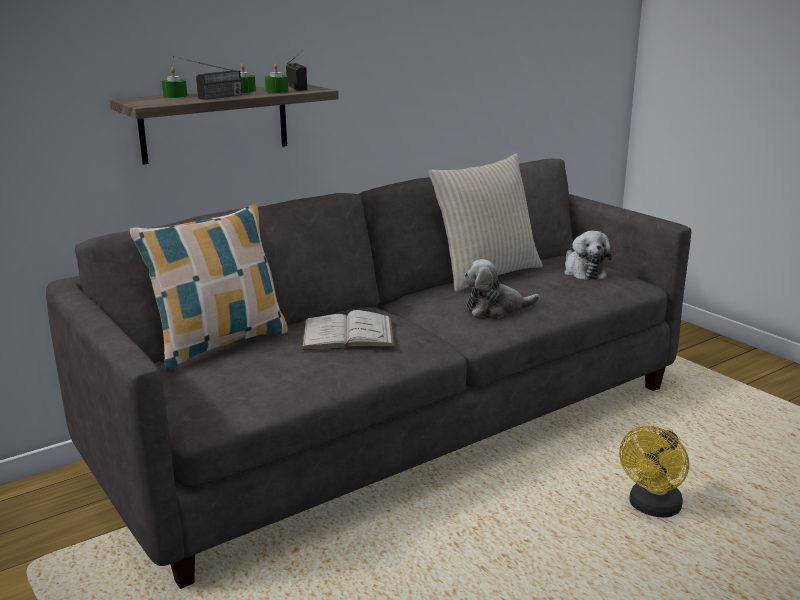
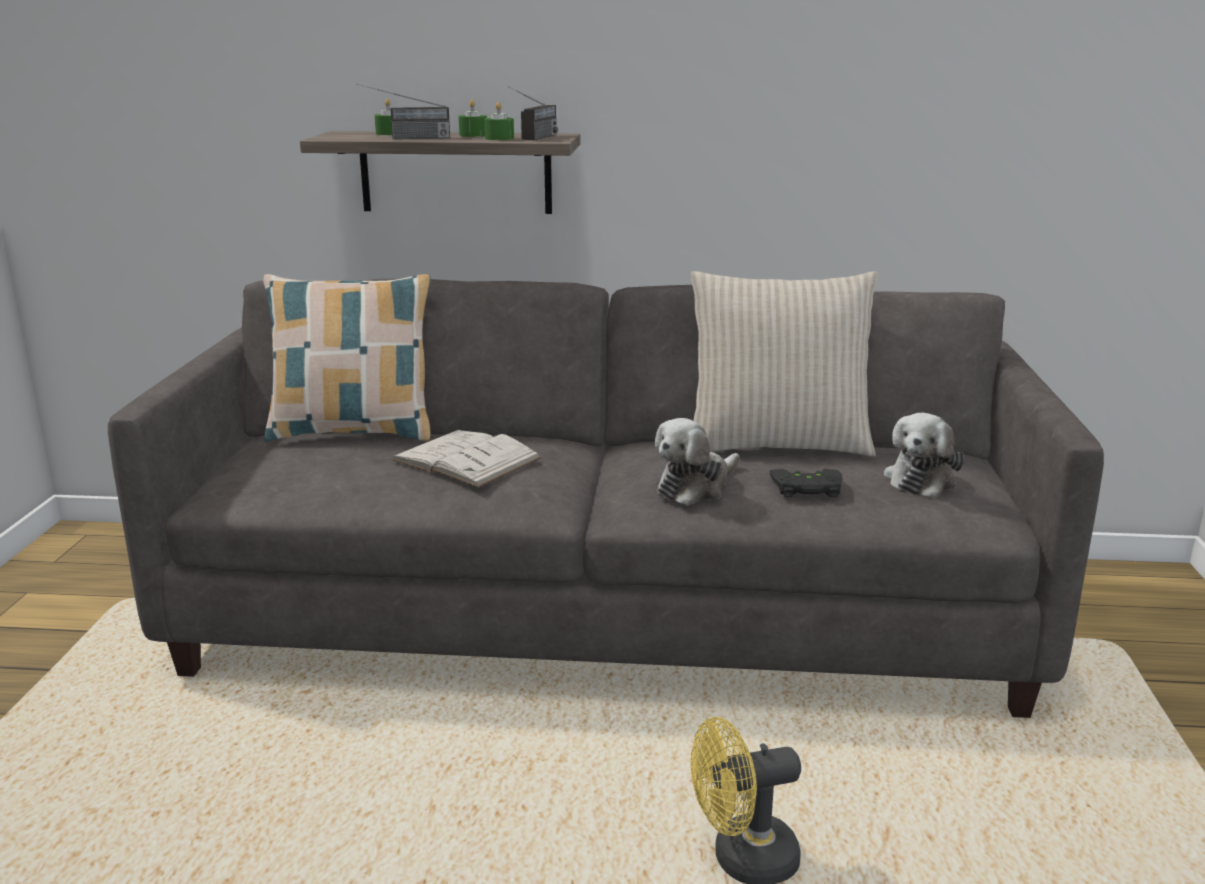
camera: 40 degrees right, 0 degrees up
(496, 308) = (695, 487): plush toy -> plush toy turned 75 degrees counterclockwise
(550, 292) = (806, 489): none -> black game controller

